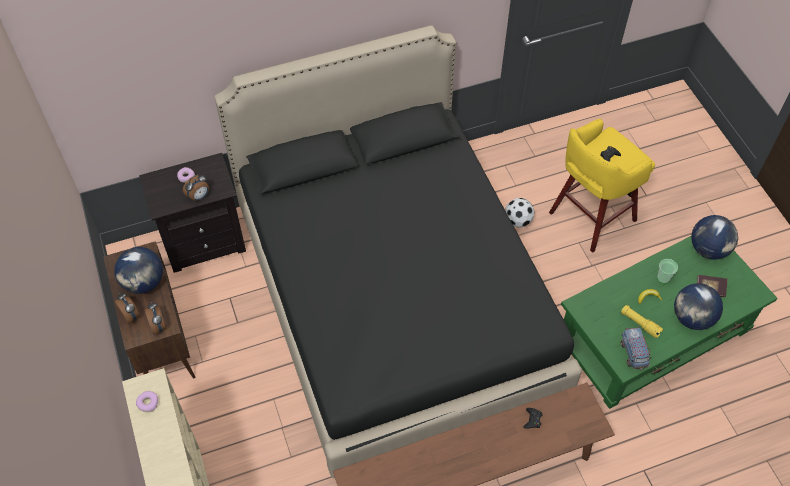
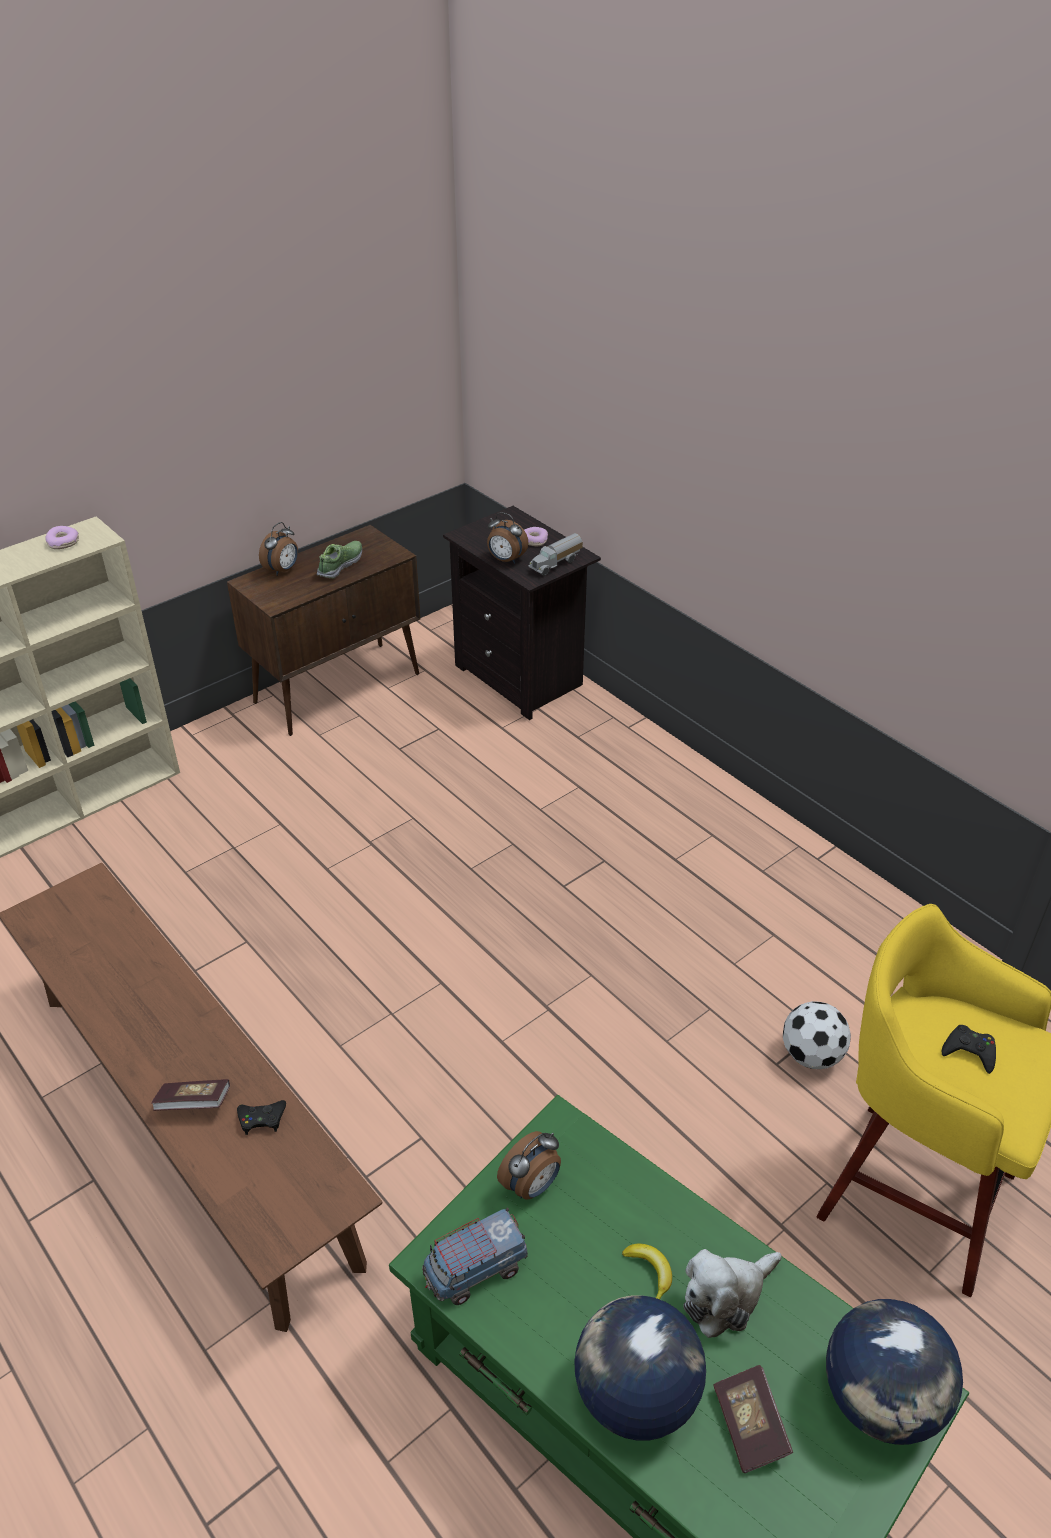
camera: 70 degrees right, 15 degrees down
(143, 283) = (341, 565): globe -> shoe
(159, 326) = (274, 596): alarm clock -> alarm clock (532, 1185)
(217, 174) = (556, 564): none -> toy truck
(394, 299) = (526, 914): black bed -> none
(515, 446) = (194, 1103): none -> book
(640, 324) = (565, 1268): yellow flashlight -> none
(663, 278) = (725, 1296): cup -> plush toy

